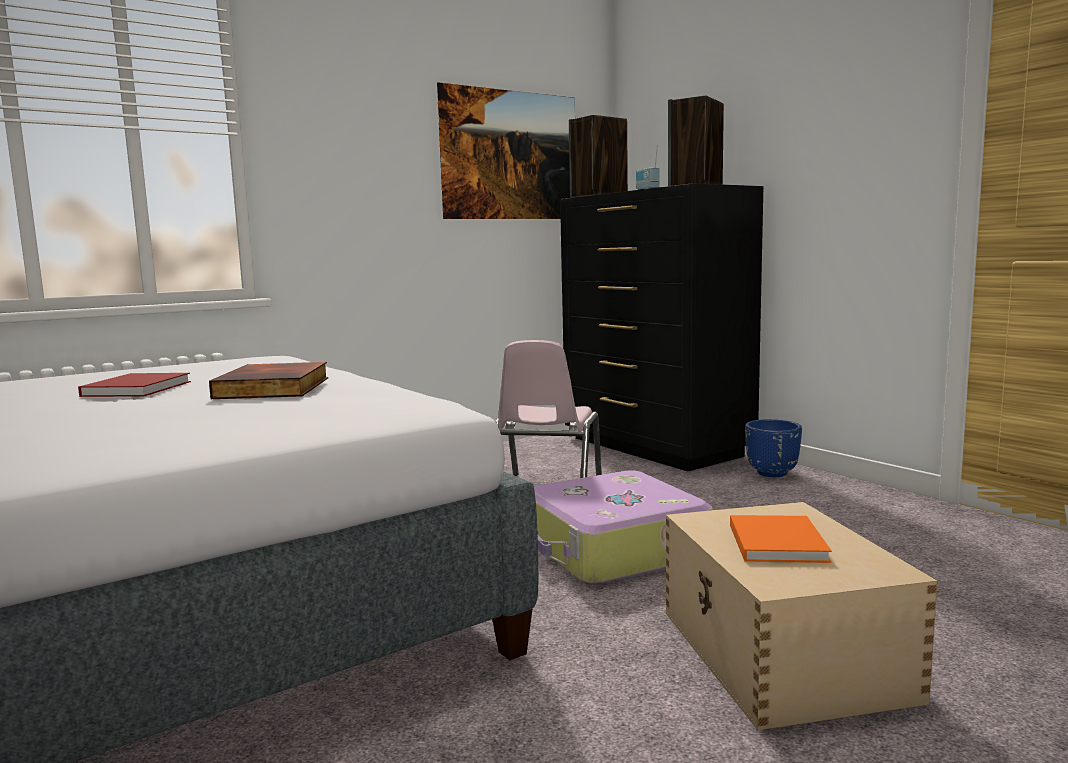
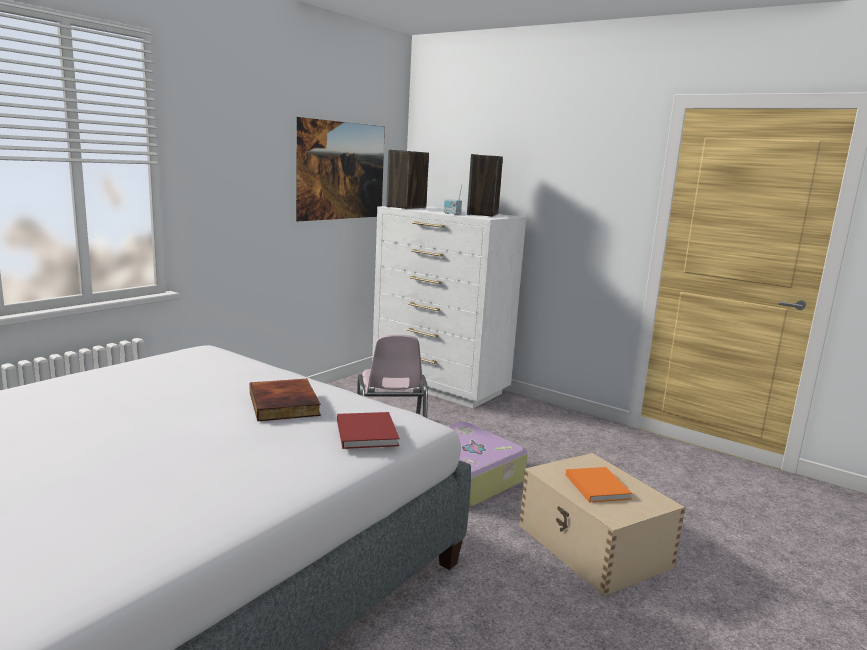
camera: 20 degrees left, 5 degrees up
(139, 388) = (162, 401): red book -> red book (366, 432)
(654, 447) = (439, 386): black dresser -> white dresser
(772, 473) = (525, 408): blue planter -> none

